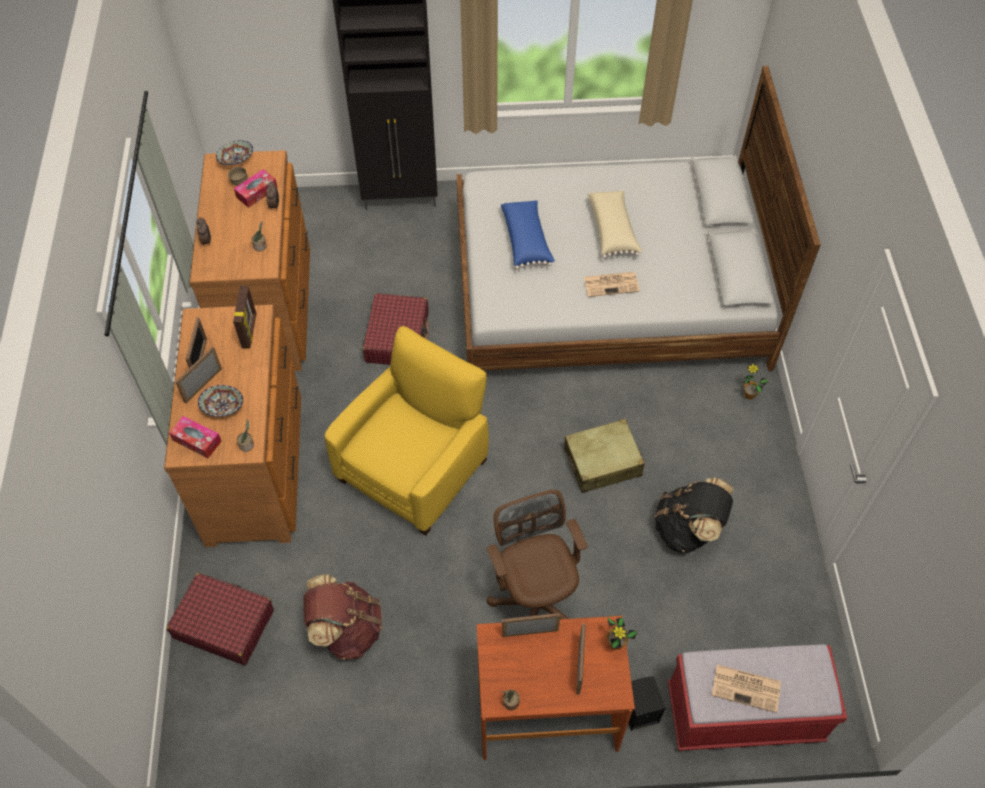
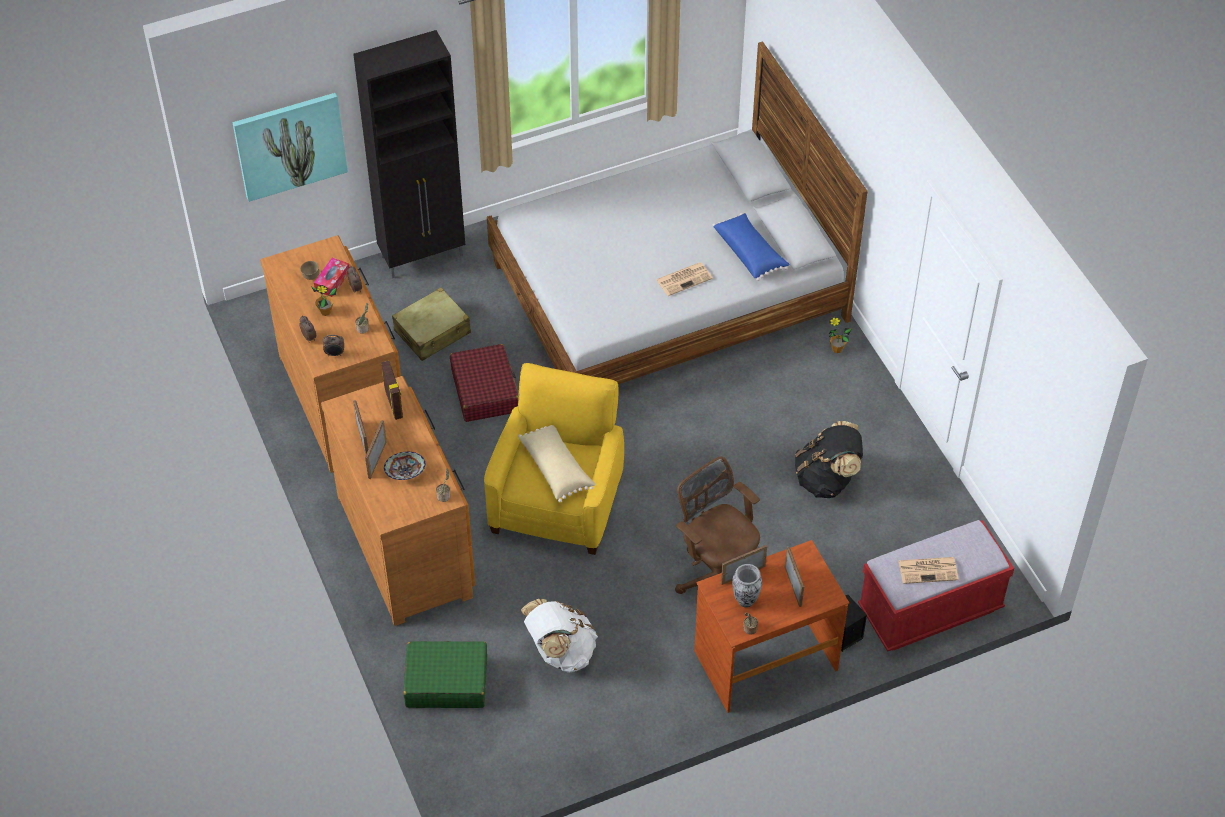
camera: 20 degrees left, 5 degrees down
(197, 440) = (397, 505): tissue box -> none
(221, 264) = (335, 354): none -> alarm clock
(224, 623) = (446, 682): red suitcase -> green suitcase
(236, 160) = (296, 256): bowl -> none
(269, 52) = (290, 145): none -> picture
(346, 629) = (560, 652): brown backpack -> white backpack
(520, 664) = (745, 600): none -> vase
(526, 240) = (588, 260): blue pillow -> blue pillow (750, 253)
(602, 462) = (728, 446): beige suitcase -> beige suitcase (432, 332)
(613, 230) = (664, 229): beige pillow -> beige pillow (556, 468)
(615, 643) = (815, 561): potted plant -> potted plant (325, 312)

